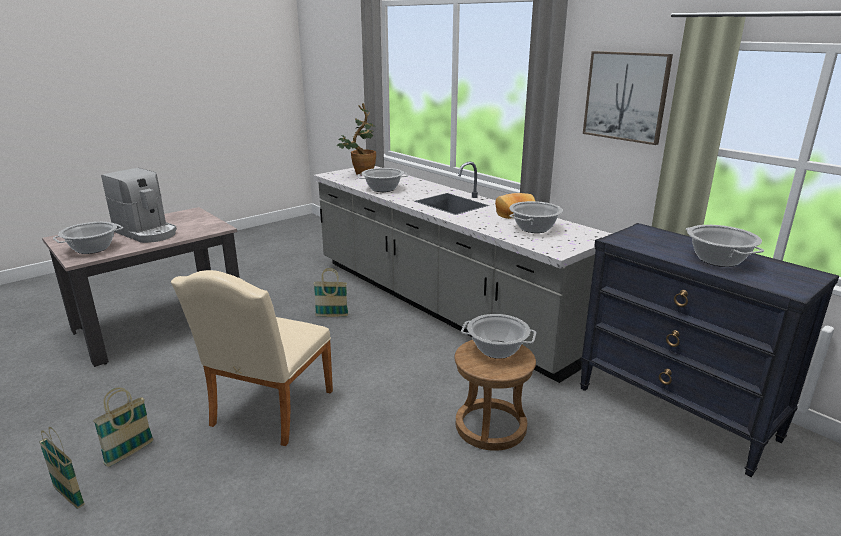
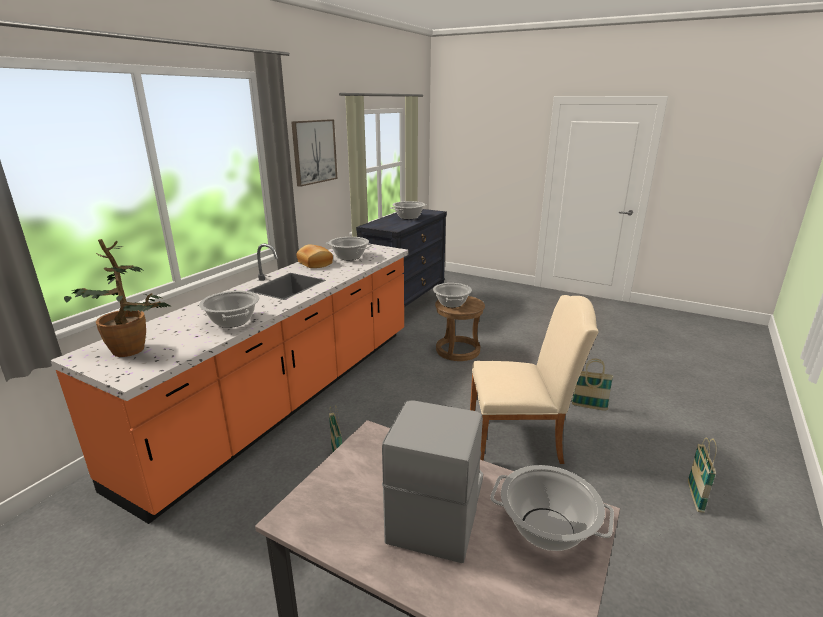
camera: 110 degrees left, 0 degrees up
(130, 453) = (633, 492): basket -> basket (589, 407)
(439, 304) = (289, 396): grey counter -> orange counter

